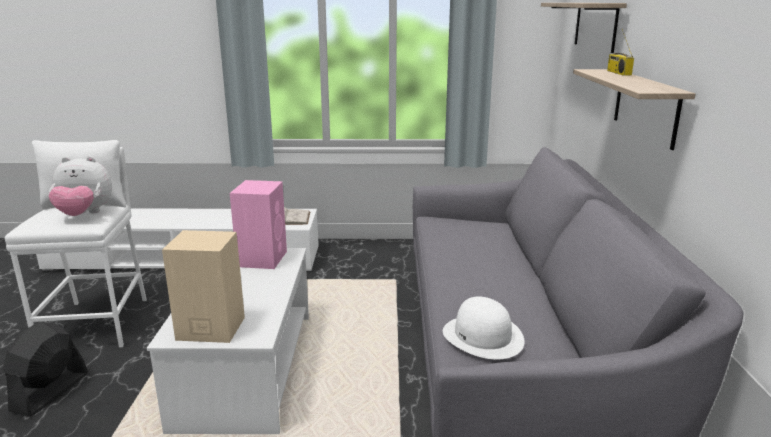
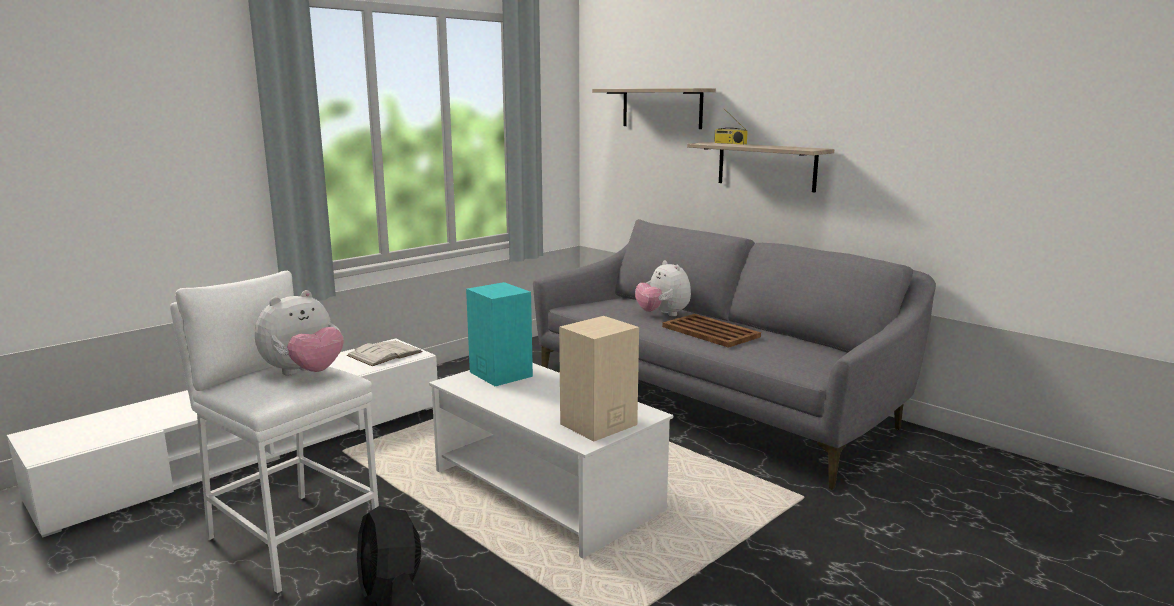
camera: 45 degrees left, 5 degrees down
(263, 258) = (500, 373): pink speaker -> turquoise speaker
(480, 283) = (710, 331): none -> brown tray
(483, 336) = (781, 355): white hat -> none
(487, 251) = (663, 314): none -> plush toy

